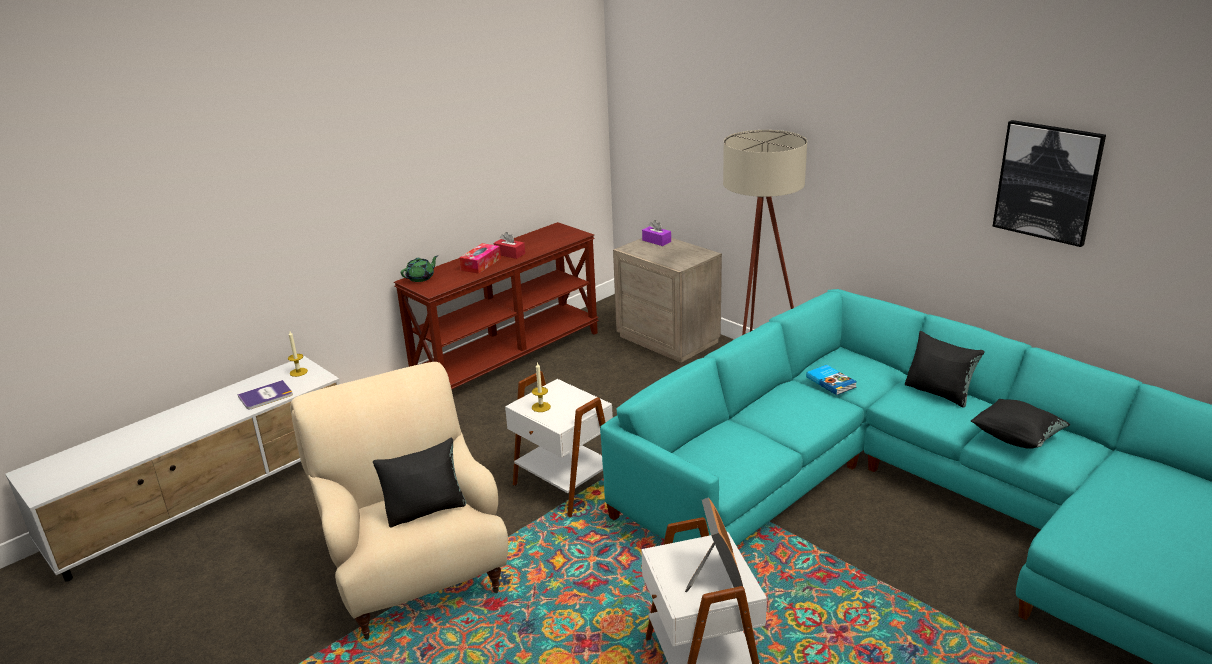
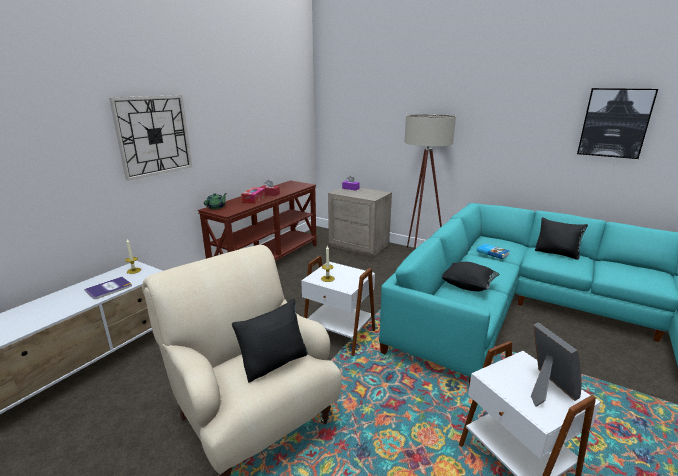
camera: 15 degrees left, 5 degrees down
(329, 185) = (154, 136): none -> wall clock
(1016, 438) = (623, 273): black pillow -> black pillow (468, 286)

